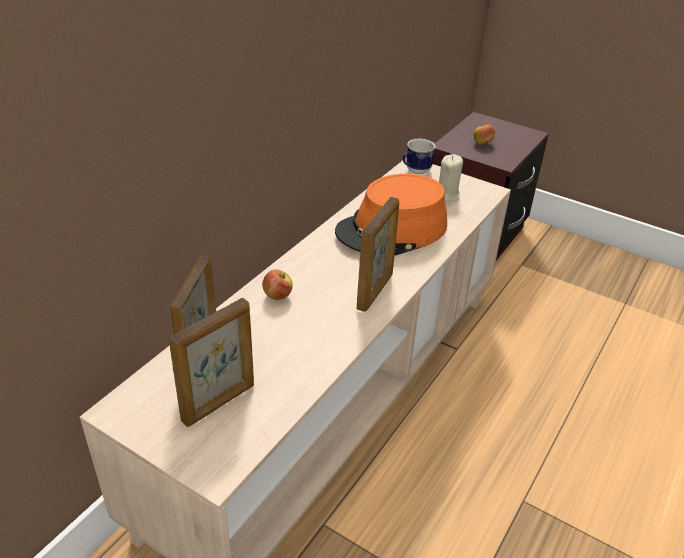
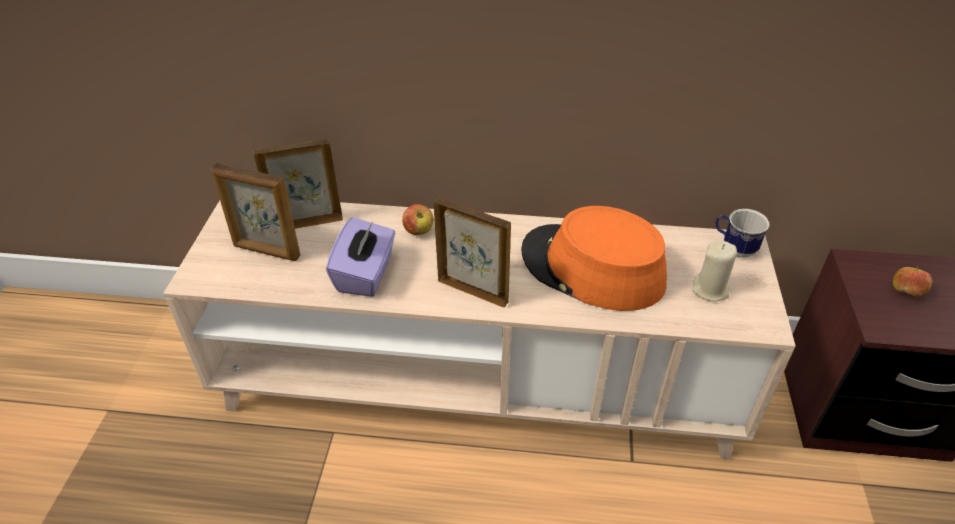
camera: 65 degrees right, 5 degrees up
(310, 344) = (366, 274): none -> purple tissue box
(375, 291) = (473, 290): picture frame -> picture frame turned 150 degrees counterclockwise

